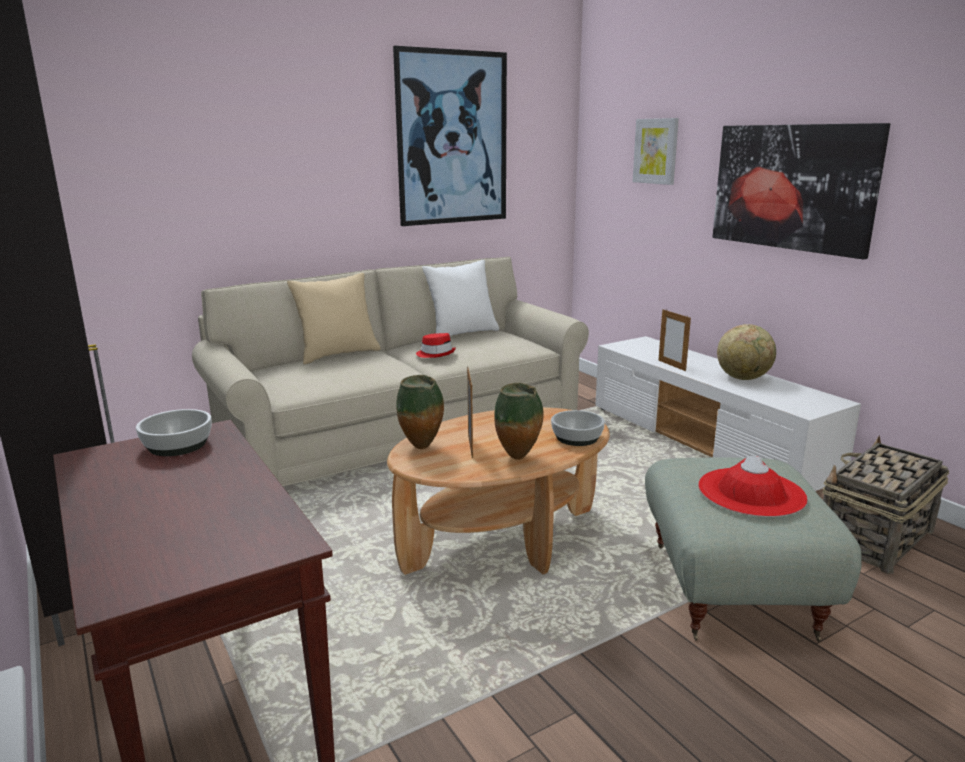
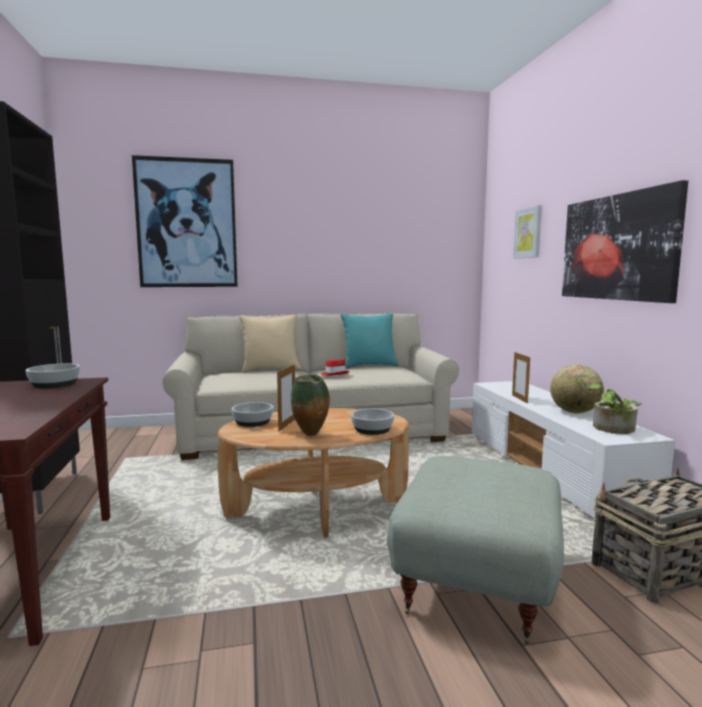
camera: 20 degrees right, 10 degrees down
(422, 448) = (253, 422): vase -> bowl
(452, 138) = (378, 229): picture -> picture (187, 223)
(462, 334) = (369, 366): white pillow -> turquoise pillow
(751, 492) = (481, 485): red hat -> none
(796, 398) = (611, 429): none -> potted plant

